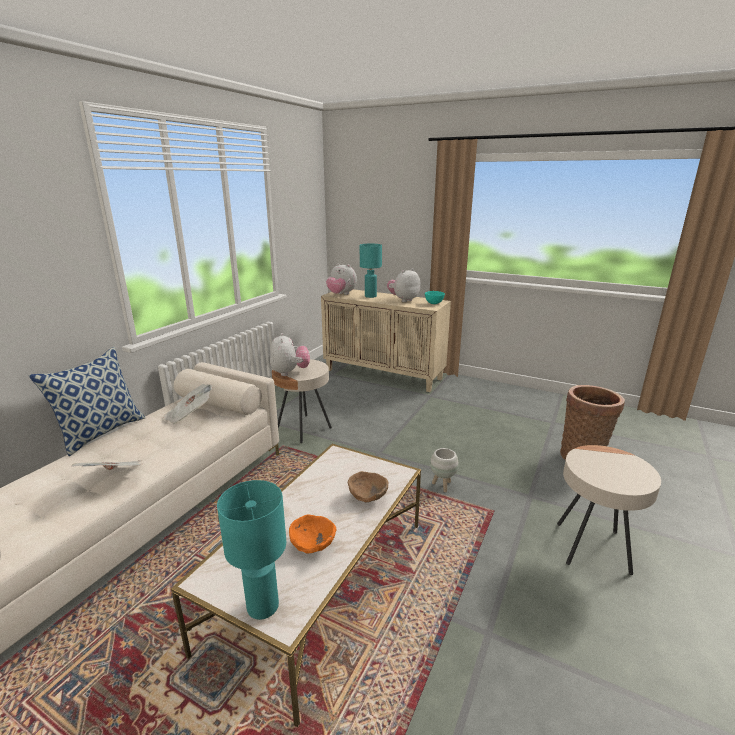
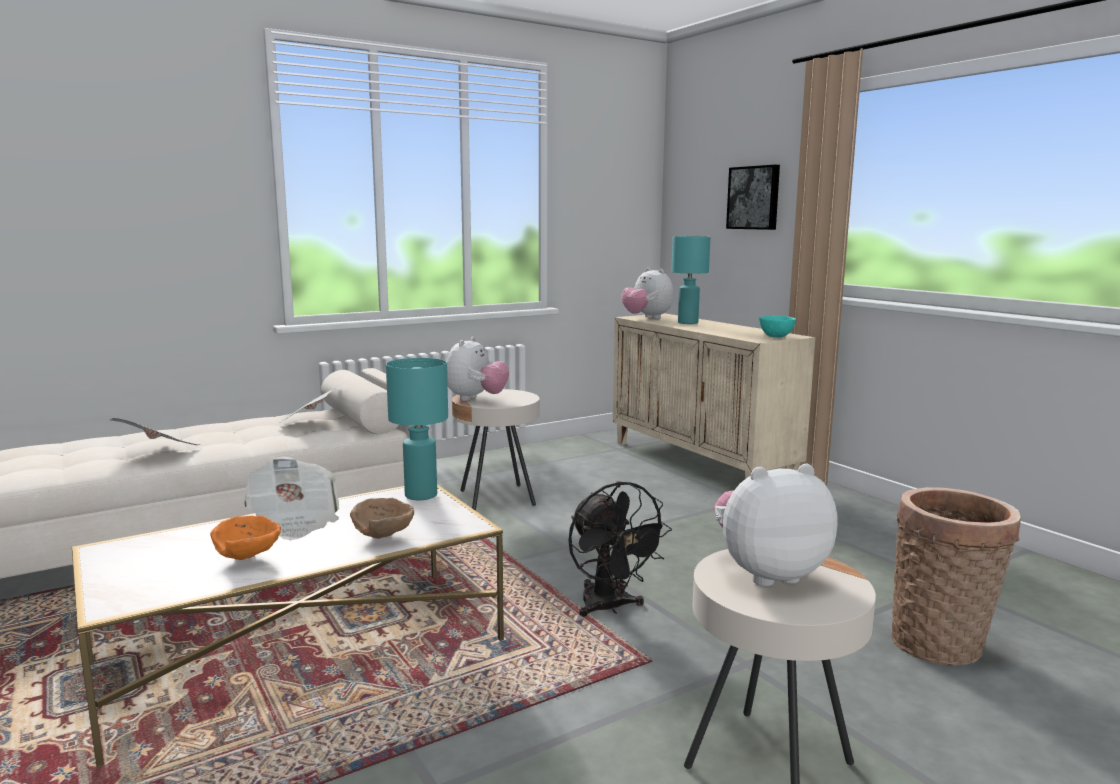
camera: 30 degrees right, 10 degrees down
(101, 432) = (208, 420): pillow -> none
(263, 607) = (117, 586): turquoise table lamp -> turquoise table lamp (421, 495)
(298, 505) = (294, 521): none -> newspaper
(398, 218) = (754, 198): none -> picture
(403, 300) = (732, 330): plush toy -> plush toy (767, 573)
(442, 485) = (609, 608): white planter -> black fan

